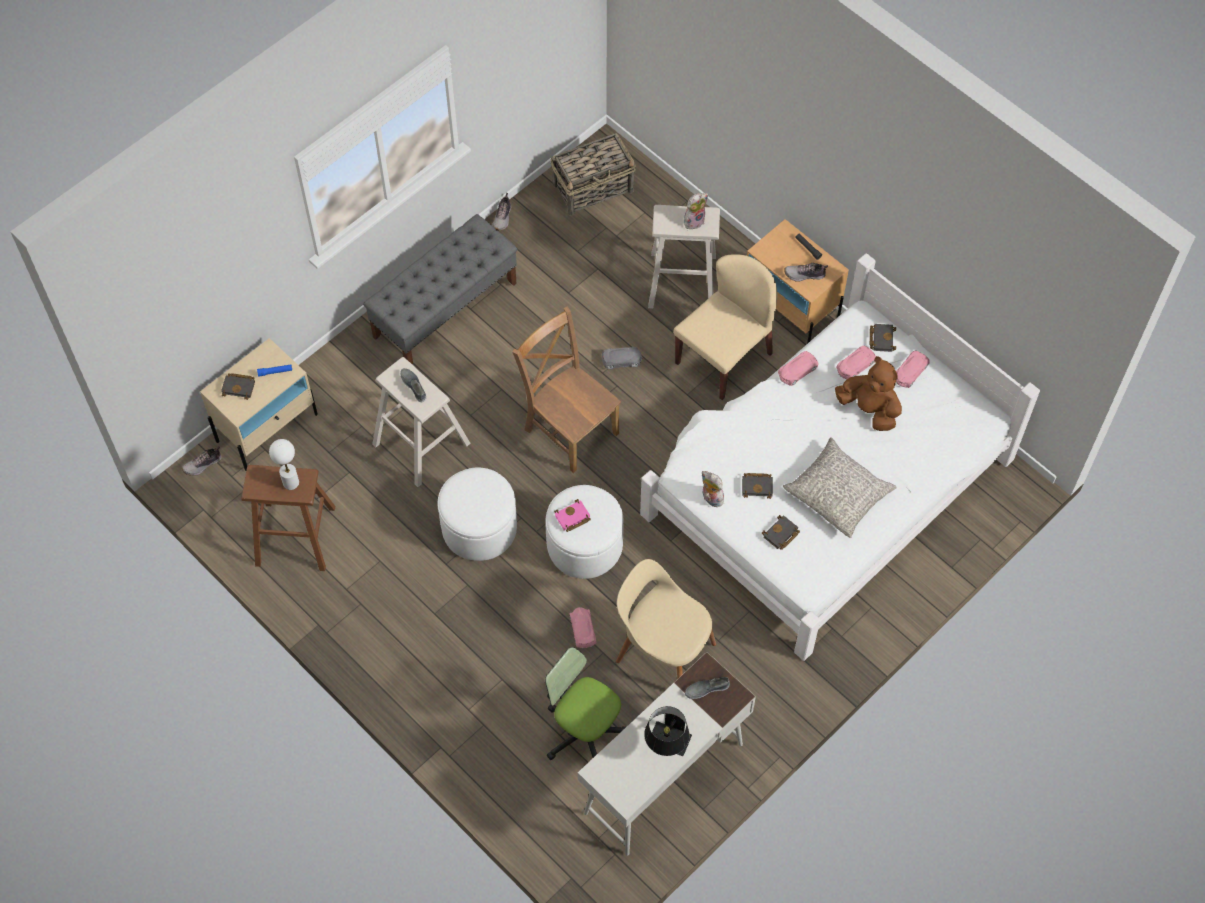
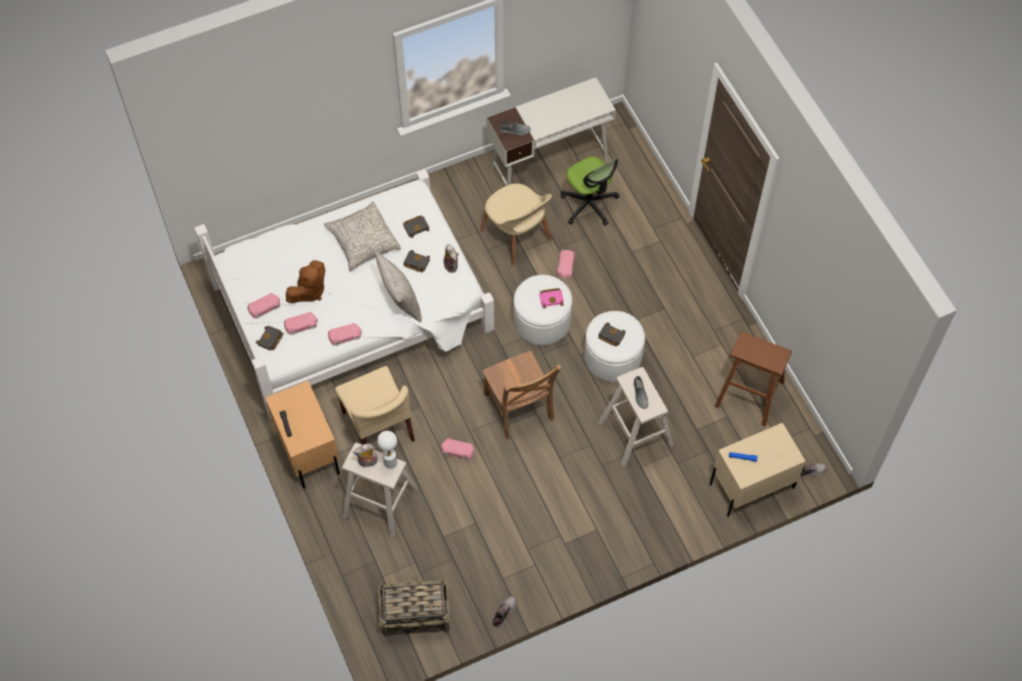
camera: 160 degrees left, 0 degrees up
(239, 387) = (773, 454): black book -> black book (610, 336)
(291, 483) = (752, 350): white table lamp -> white table lamp (390, 462)
(445, 309) = (581, 541): grey bench -> none
(622, 360) = (457, 450): grey toy car -> pink toy car
(667, 746) = (554, 107): black table lamp -> none
(724, 357) = (378, 427): beige chair -> beige chair turned 90 degrees counterclockwise
(754, 434) = (400, 300): none -> grey pillow
(805, 275) = (300, 403): shoe -> none
(869, 409) = (309, 291): brown plush toy -> brown plush toy turned 105 degrees counterclockwise

